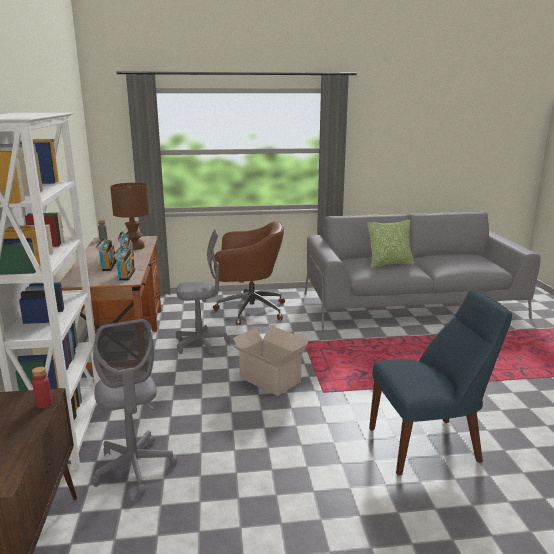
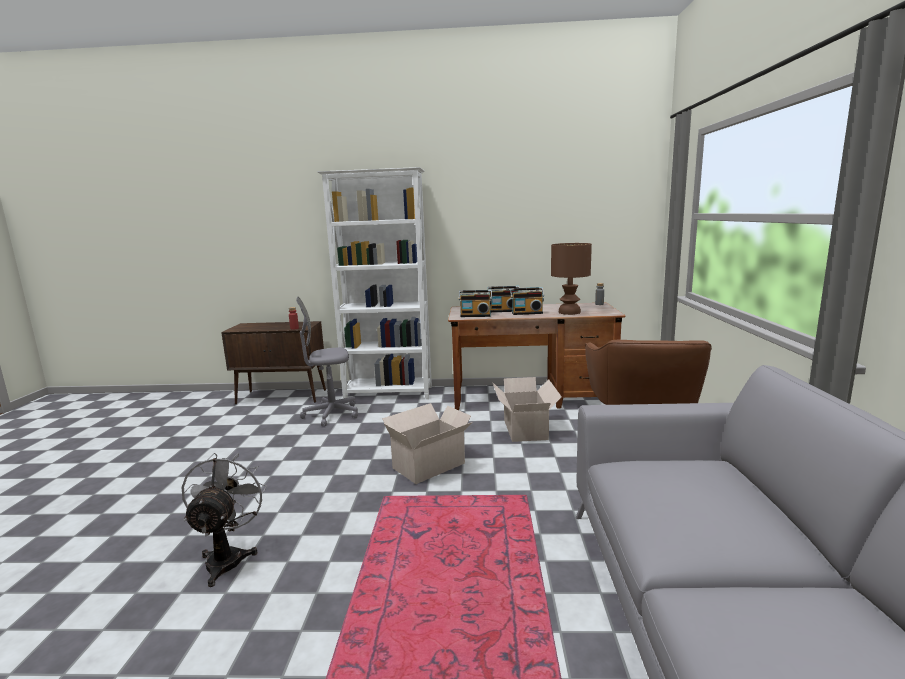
camera: 100 degrees right, 5 degrees down
(201, 344) = (525, 430): grey office chair -> cardboard box
(389, 264) = (693, 503): pillow -> none
(429, 444) = (228, 557): blue chair -> grey fan

